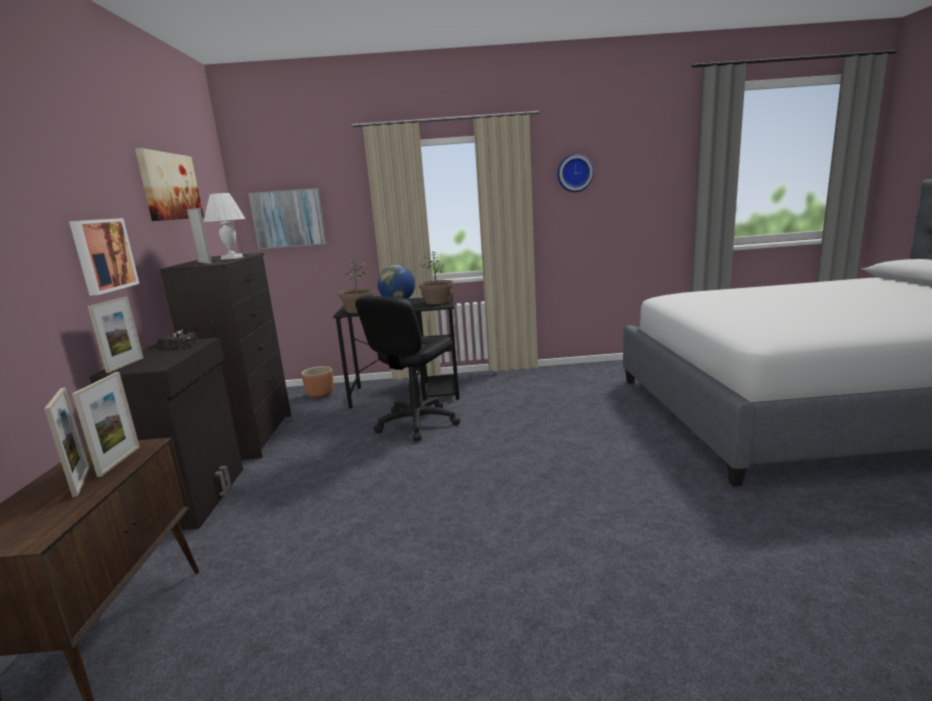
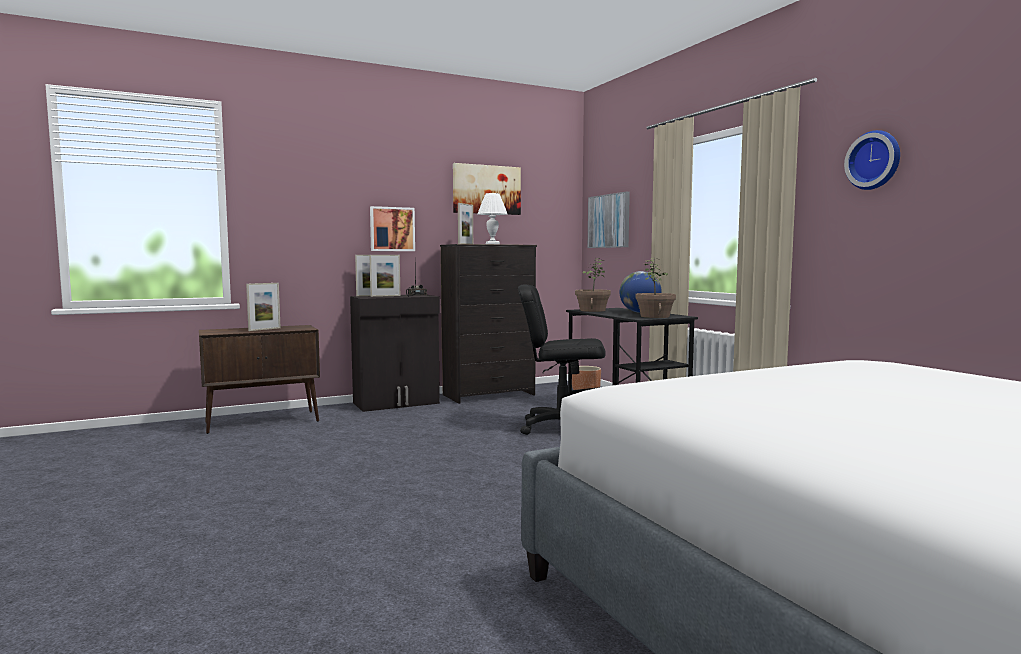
camera: 65 degrees right, 10 degrees down
(119, 461) = (287, 329): picture frame -> picture frame (385, 296)

